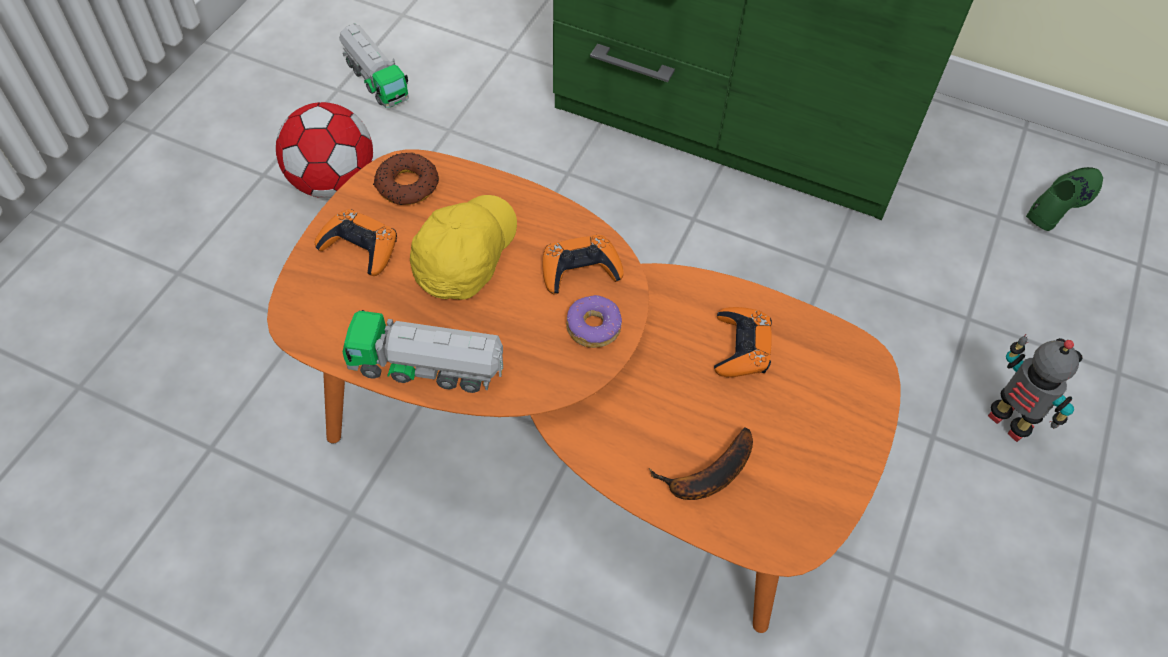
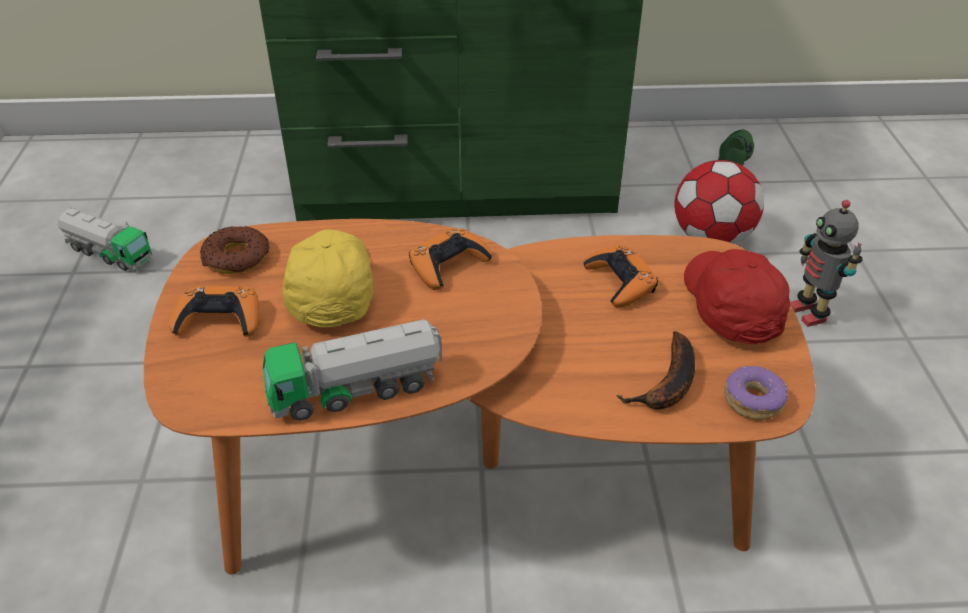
camera: 25 degrees left, 15 degrees down
(333, 182) = (109, 347): football -> football (711, 238)
(593, 327) = (493, 301): donut -> donut (753, 400)
(826, 422) = (729, 307): none -> red cap
(1007, 424) = (809, 313): toy robot -> toy robot turned 135 degrees counterclockwise

